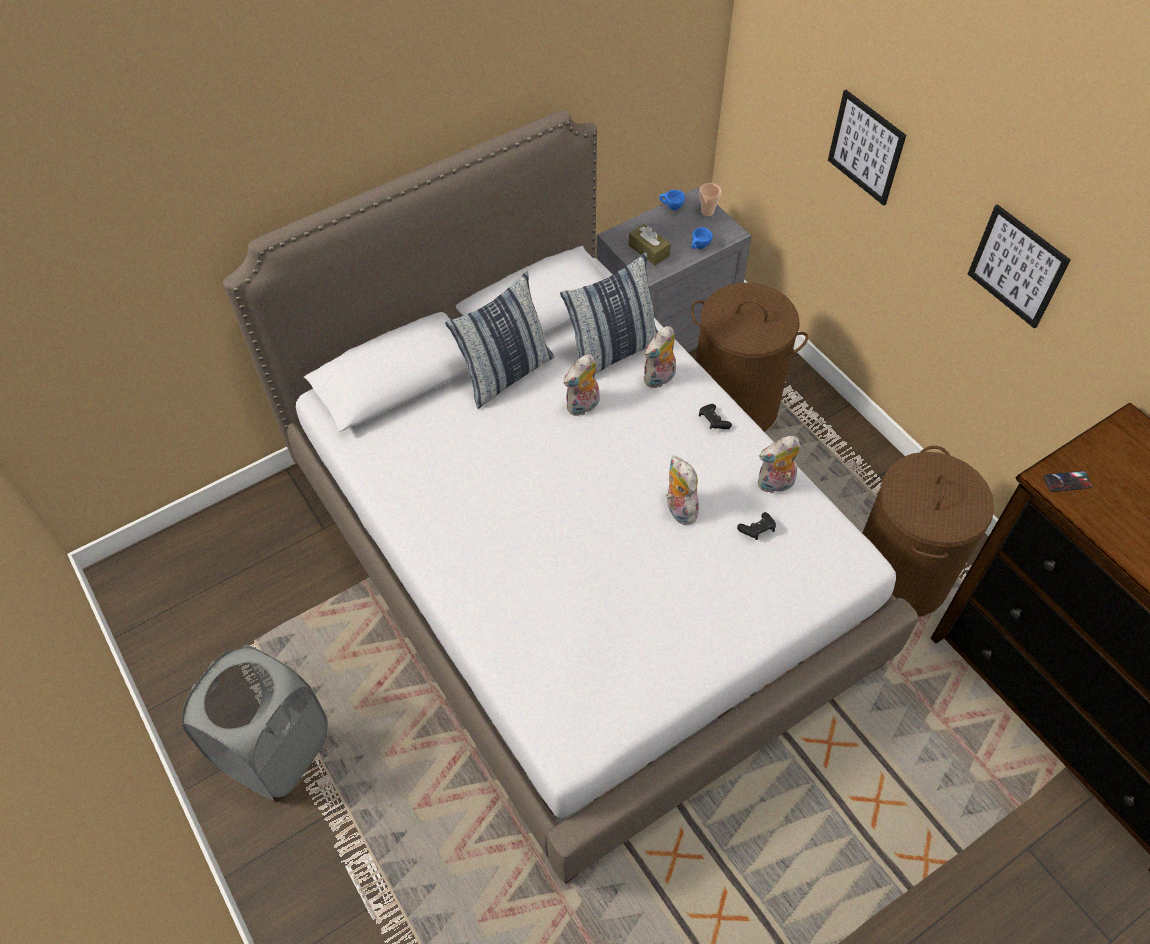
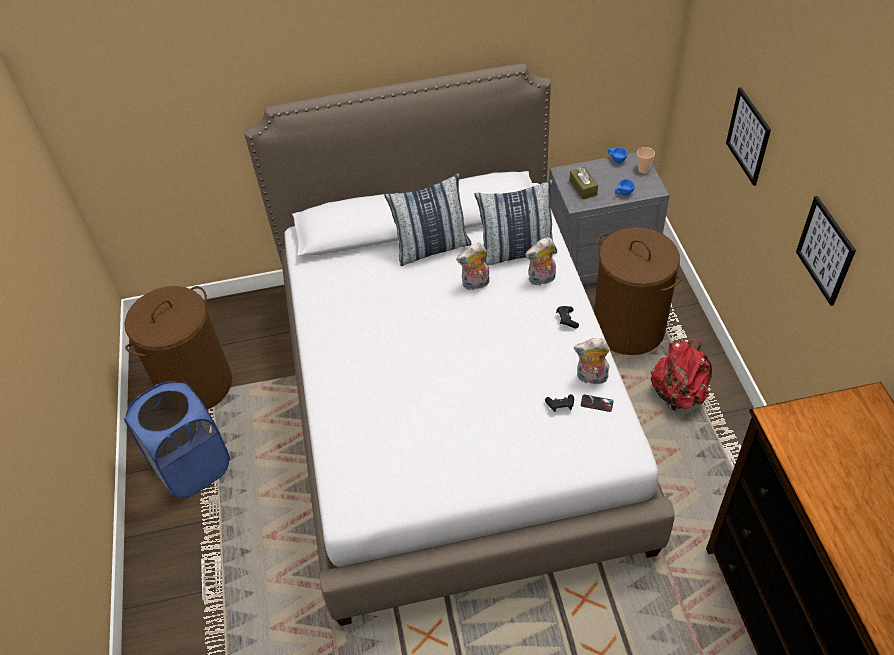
camera: 25 degrees right, 5 degrees down
(275, 750) = (192, 467): grey laundry basket -> blue laundry basket
(678, 509) = (508, 374): plush toy -> none
(822, 468) = (678, 394): none -> red backpack
(899, 575) = (702, 493): brown laundry basket -> brown laundry basket (196, 385)
(1067, 482) = (789, 425): phone -> phone (596, 403)

